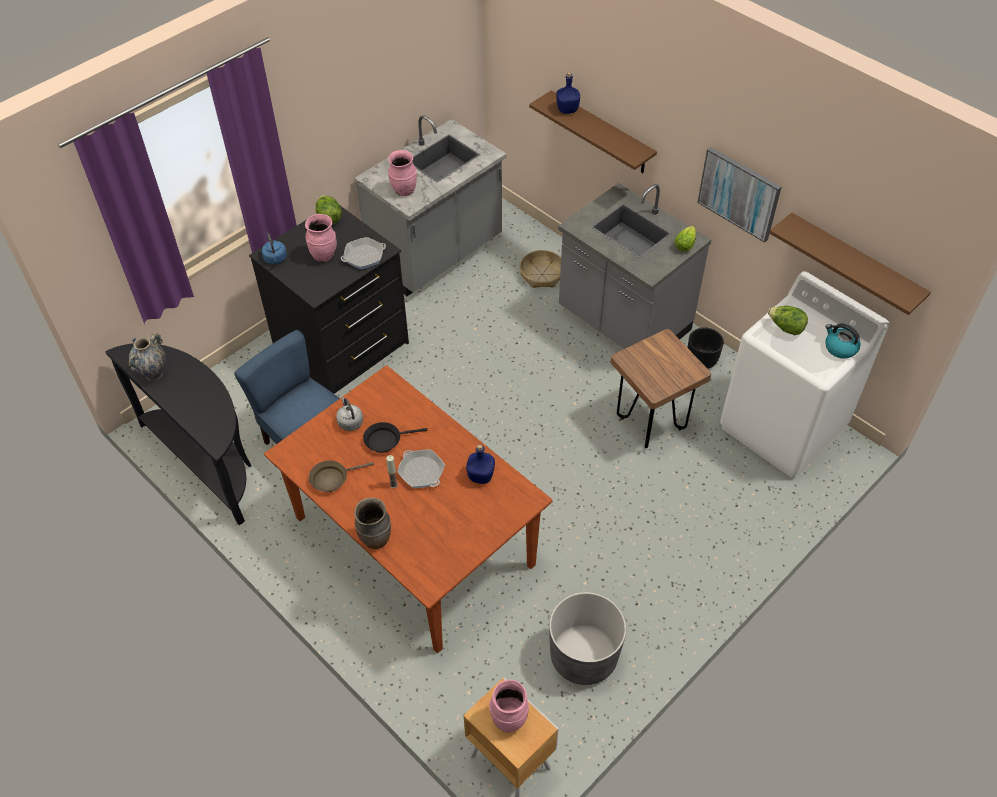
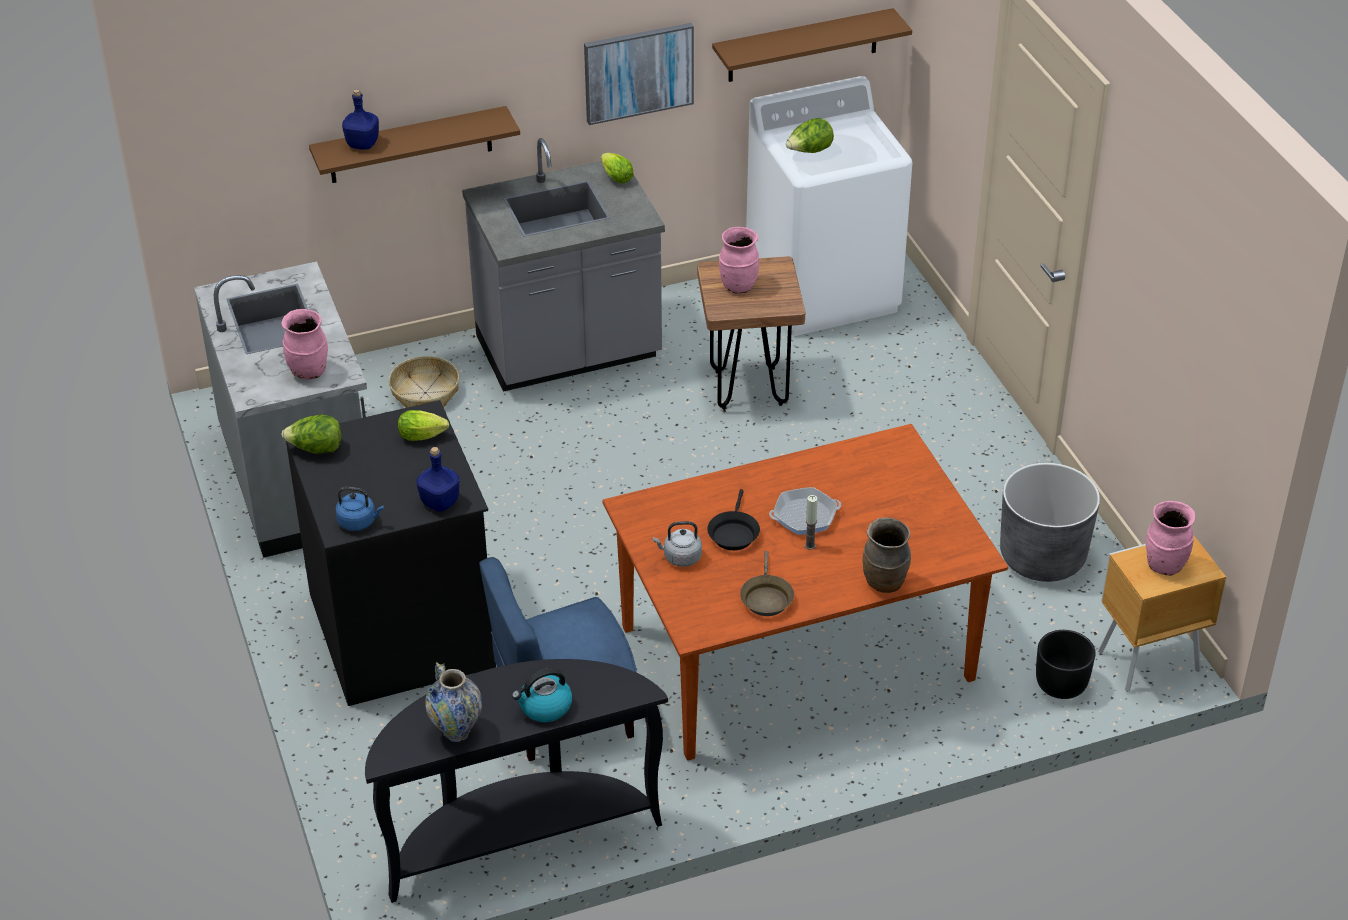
camera: 65 degrees left, 10 degrees down
(324, 255) = (391, 473): pink vase -> pink vase (738, 286)
(364, 256) = (424, 436): frying pan -> lettuce
(481, 475) = (841, 468): blue bottle -> blue bottle (439, 502)
(701, 360) = (679, 312): black planter -> black planter (1061, 684)
(840, 348) = (863, 128): kettle -> kettle (544, 707)

